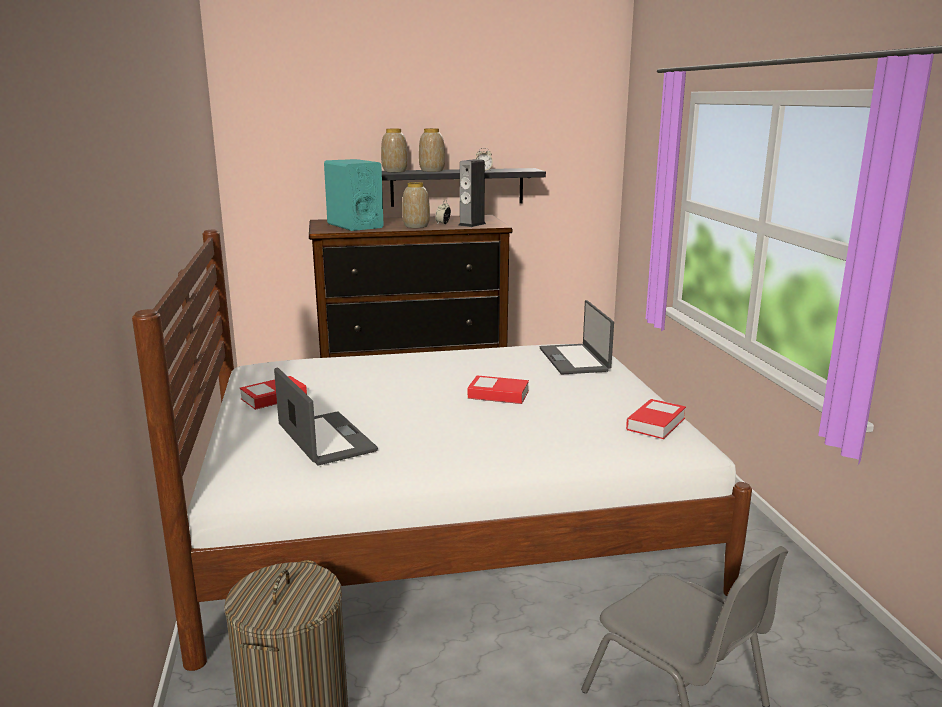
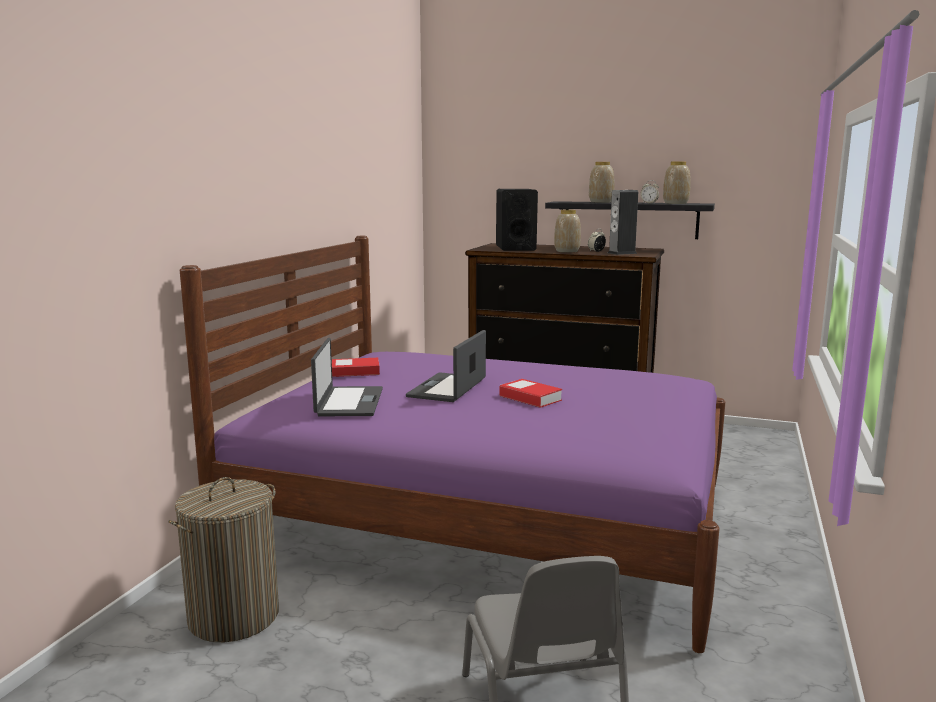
camera: 30 degrees right, 5 degrees down
(354, 226) = (515, 248): turquoise speaker -> black speaker
(394, 171) = (566, 201): vase -> vase (675, 203)
(447, 524) = (487, 519): white bed -> purple bed
(575, 359) = (649, 385): laptop -> laptop (448, 388)
(656, 424) = (645, 444): book -> none

